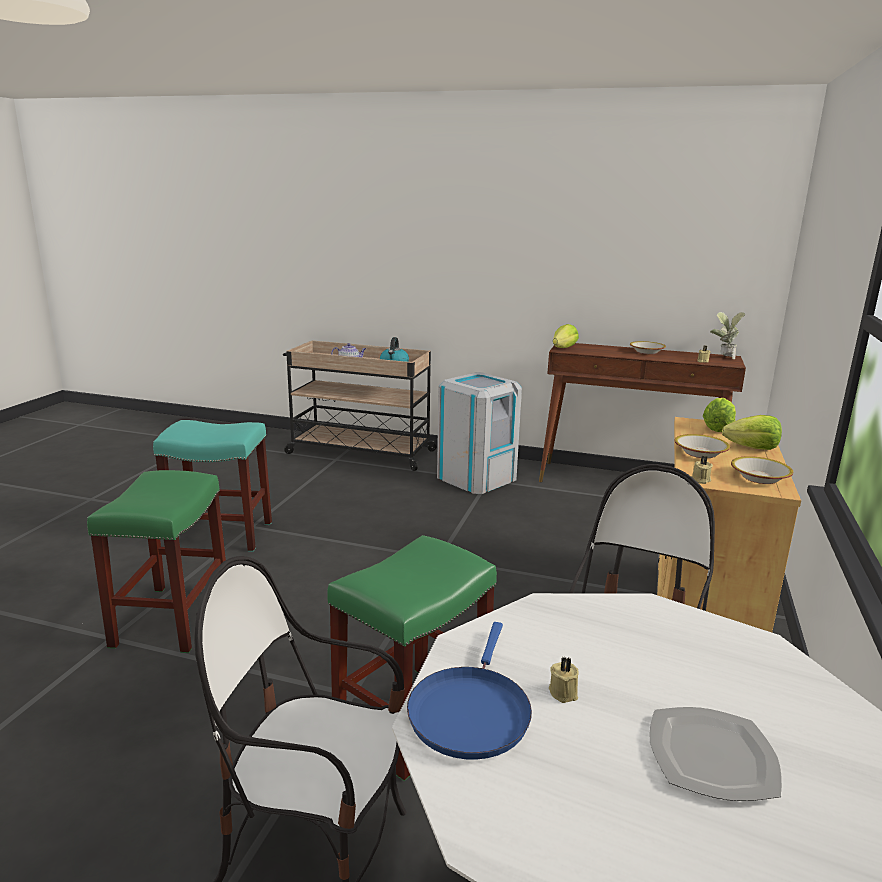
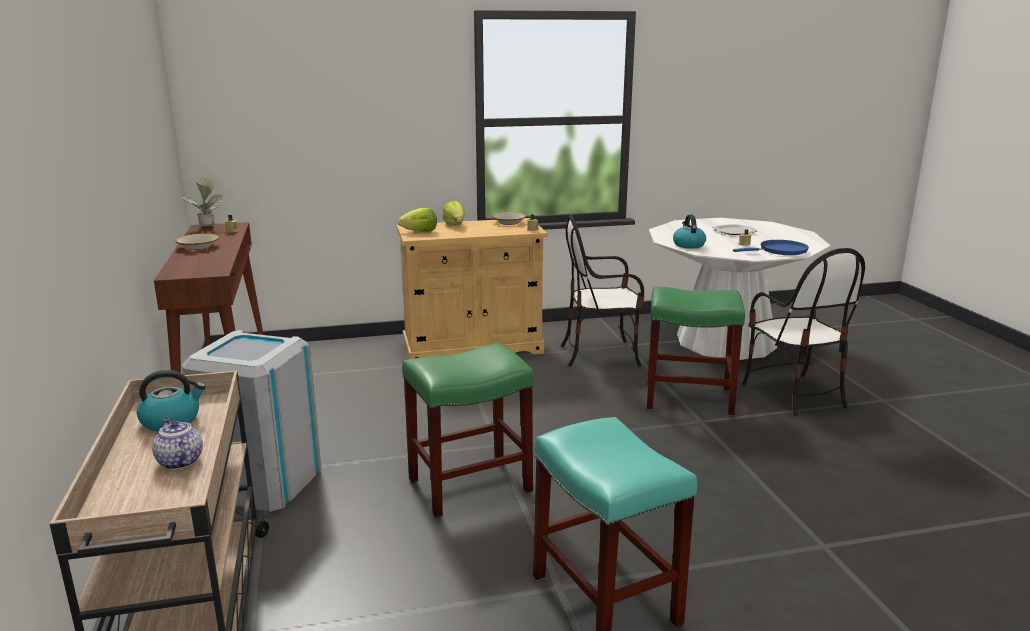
camera: 120 degrees left, 0 degrees up
(172, 619) = (759, 530): green stool -> green stool (470, 485)
(563, 348) = (204, 272): lettuce -> none
(605, 618) = (688, 245): none -> kettle
(701, 453) = (483, 232): bowl -> none

